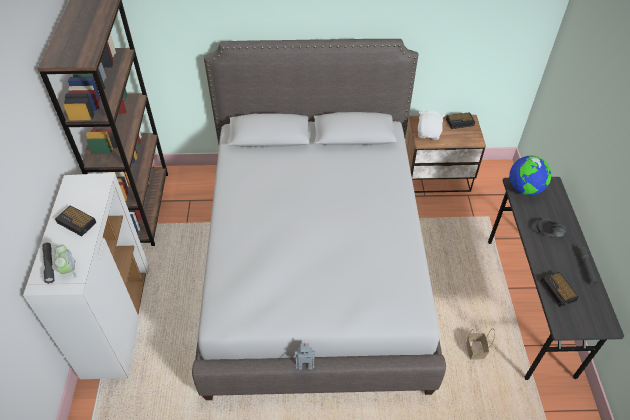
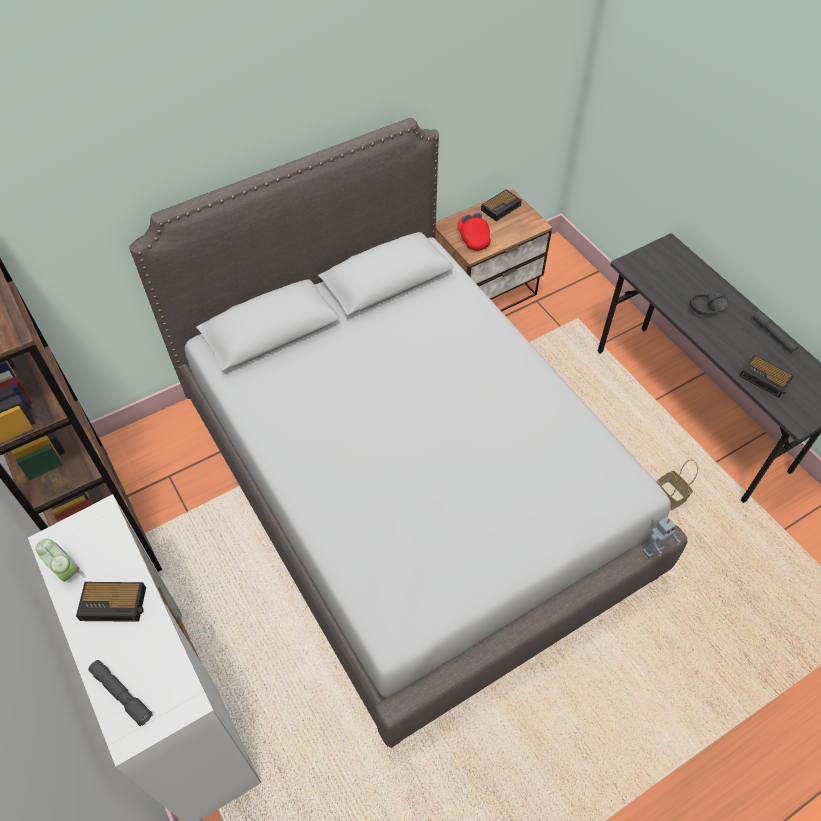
camera: 30 degrees left, 5 degrees up
(69, 269) = (161, 684): alarm clock -> alarm clock (67, 571)
(305, 365) = (526, 629): toy robot -> toy robot (652, 549)
(429, 133) = (473, 238): white plush toy -> red cap
(524, 189) = (644, 265): globe -> none

